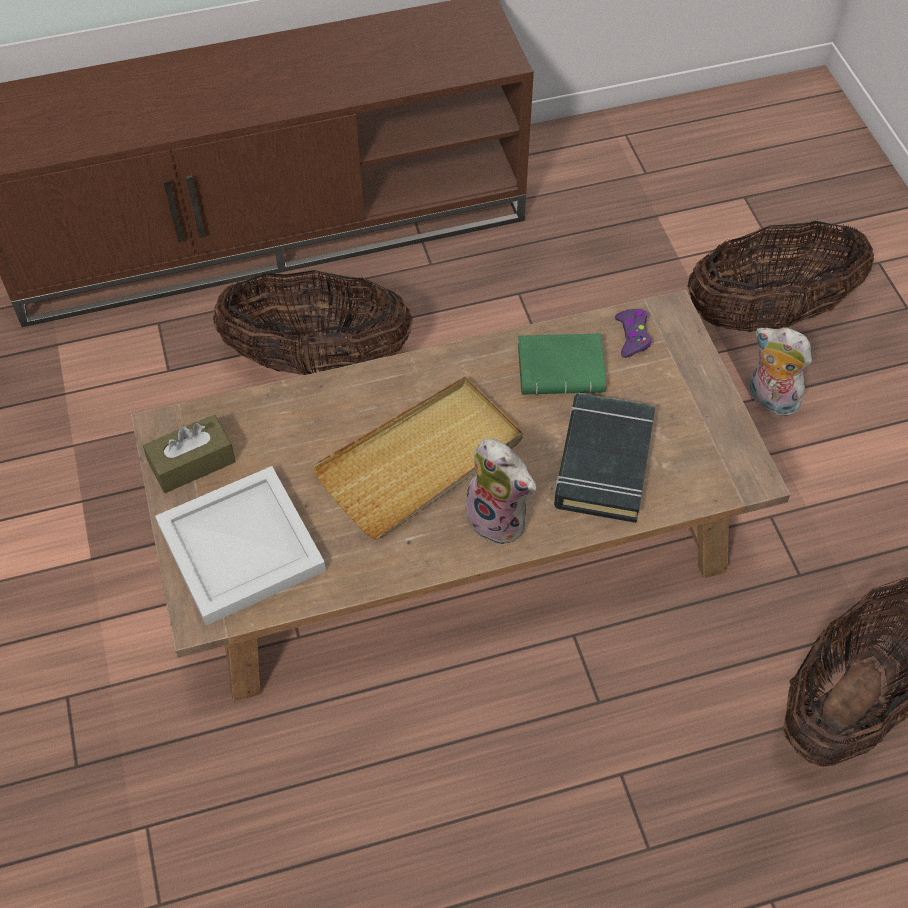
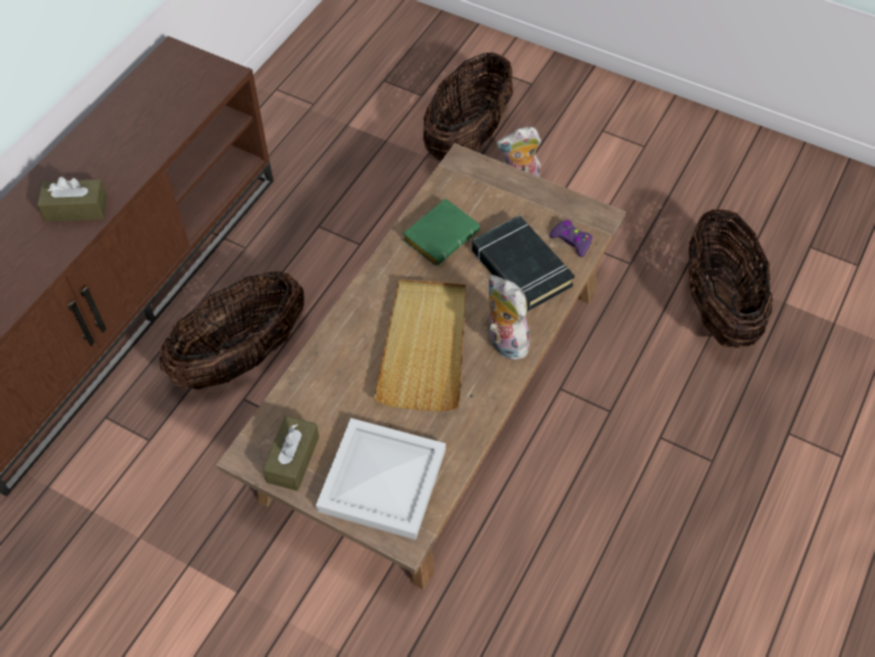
camera: 45 degrees left, 0 degrees up
(239, 96) = (76, 208): none -> brown tissue box
(500, 519) = (503, 342): plush toy -> plush toy turned 120 degrees counterclockwise
(632, 336) = (457, 189): purple game controller -> purple game controller (571, 241)

